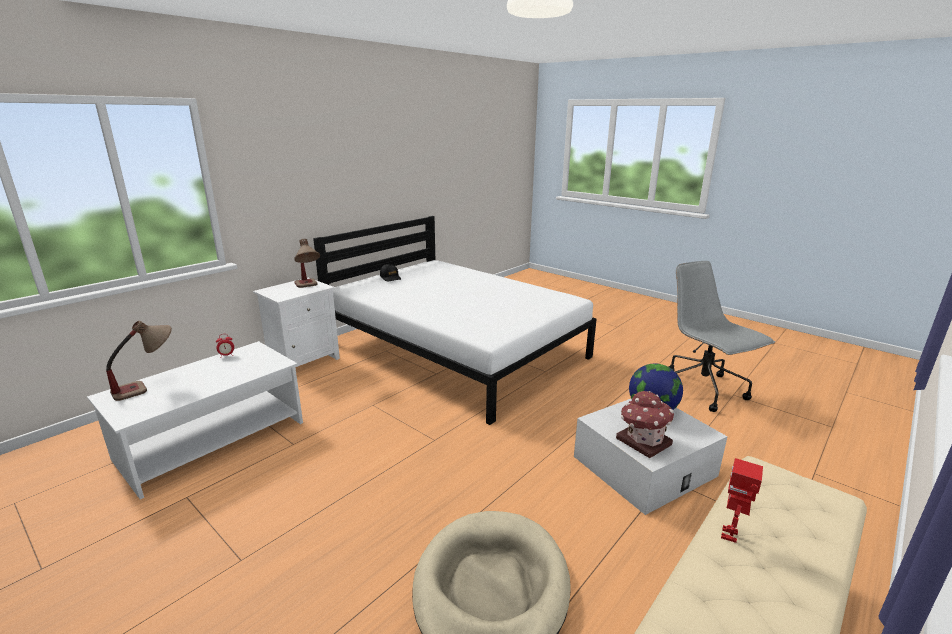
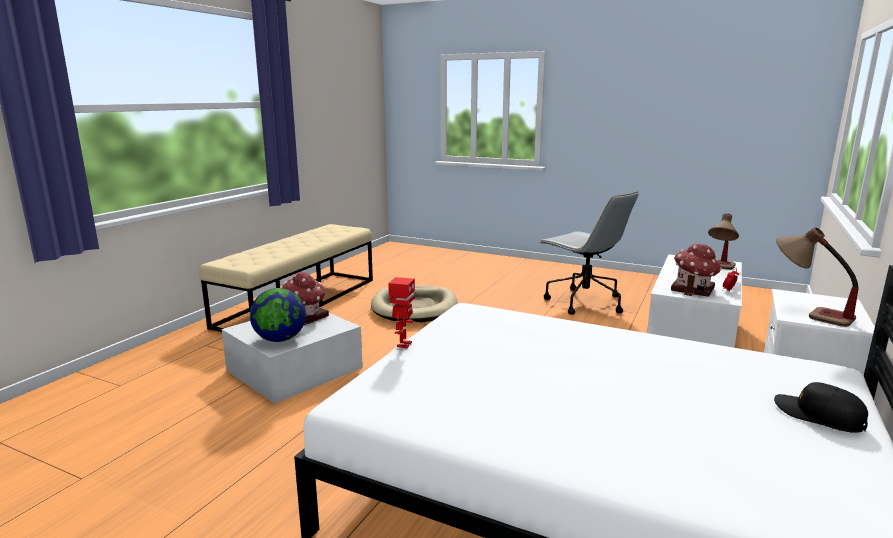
camera: 165 degrees right, 5 degrees down
(252, 361) = (693, 290): none -> toy house
(703, 390) = (127, 479): grey office chair -> grey office chair (583, 302)
(730, 535) = (295, 249): toy robot -> toy robot (403, 344)

